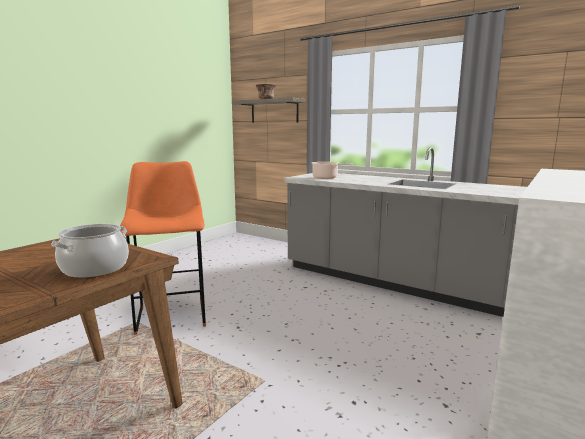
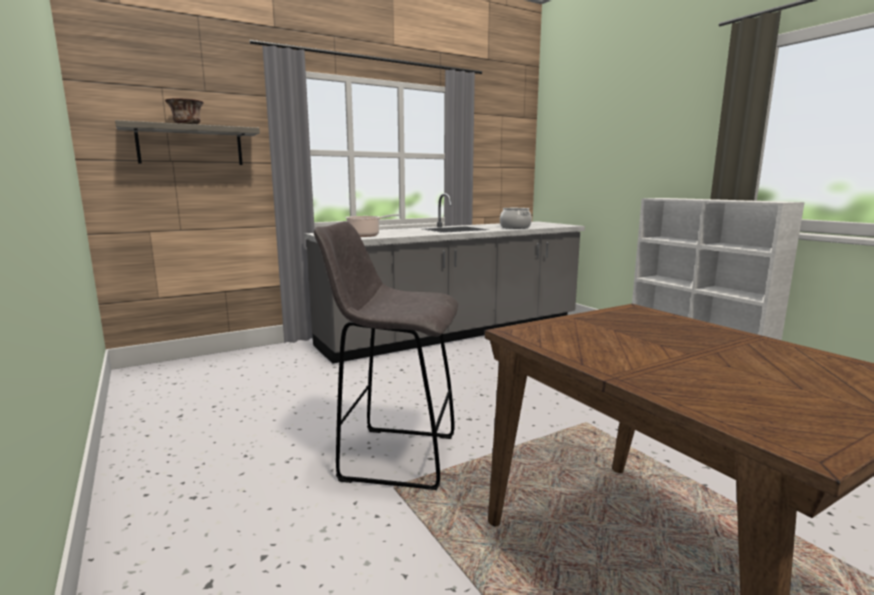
camera: 65 degrees left, 0 degrees up
(95, 268) = (671, 325): cooking pot -> cooking pot (515, 227)
(172, 315) = (395, 457): orange stool -> grey stool

